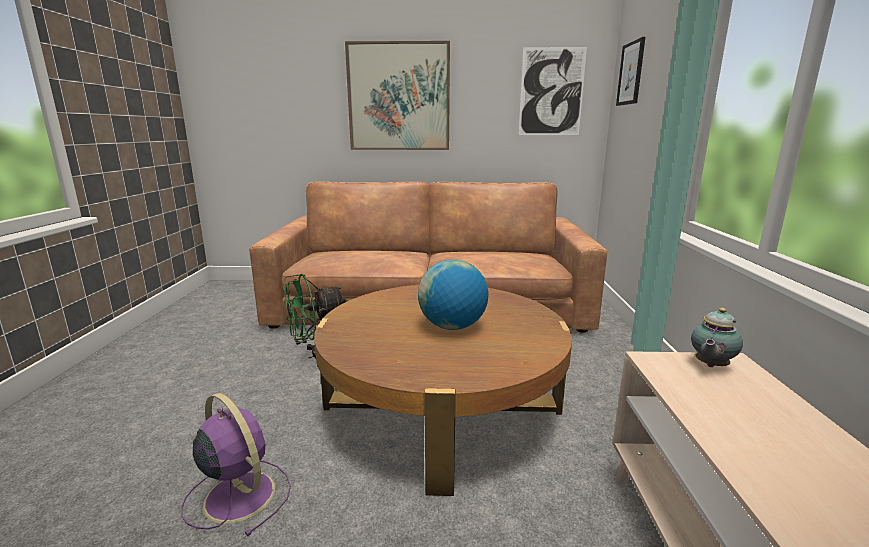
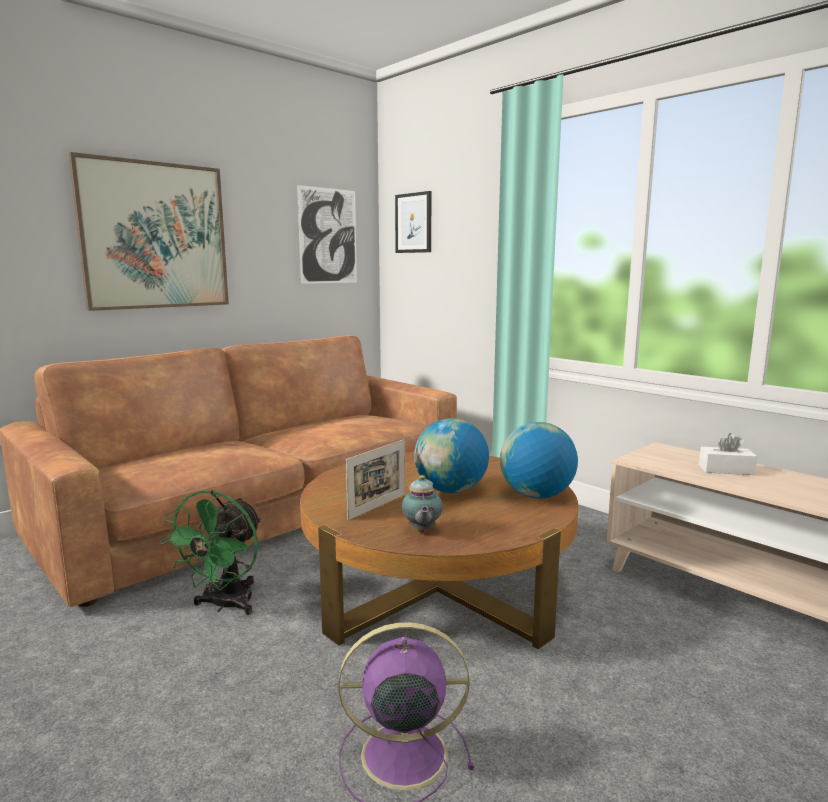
camera: 45 degrees left, 5 degrees down
(380, 319) = (377, 506): none -> picture frame
(507, 357) = (536, 496): none -> globe
(710, 365) = (660, 453): teapot -> teapot (421, 531)
(759, 419) = (726, 470): none -> white tissue box

